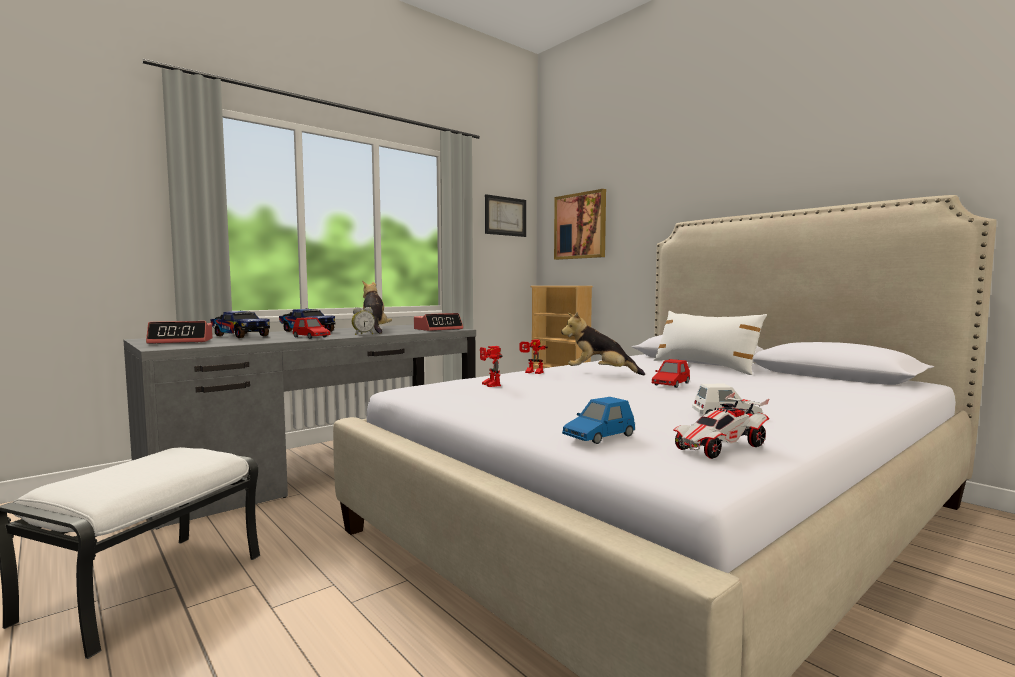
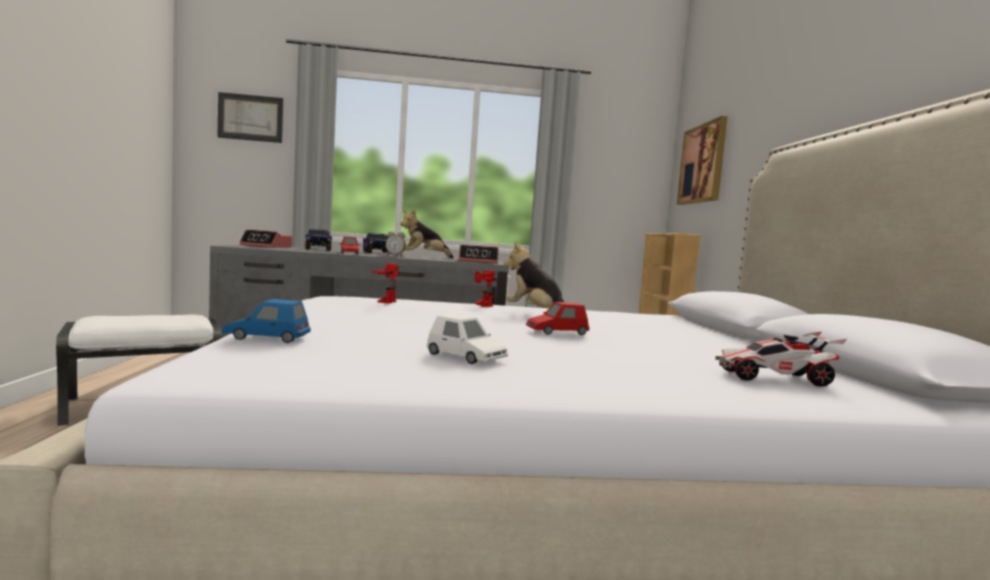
camera: 35 degrees right, 0 degrees up
(374, 330) = (424, 257): plush toy -> plush toy turned 135 degrees counterclockwise
(505, 216) = (626, 156): picture -> picture (250, 118)
(705, 366) = (705, 333): white pillow -> none
(720, 447) = (306, 367): toy car -> toy car (774, 378)

